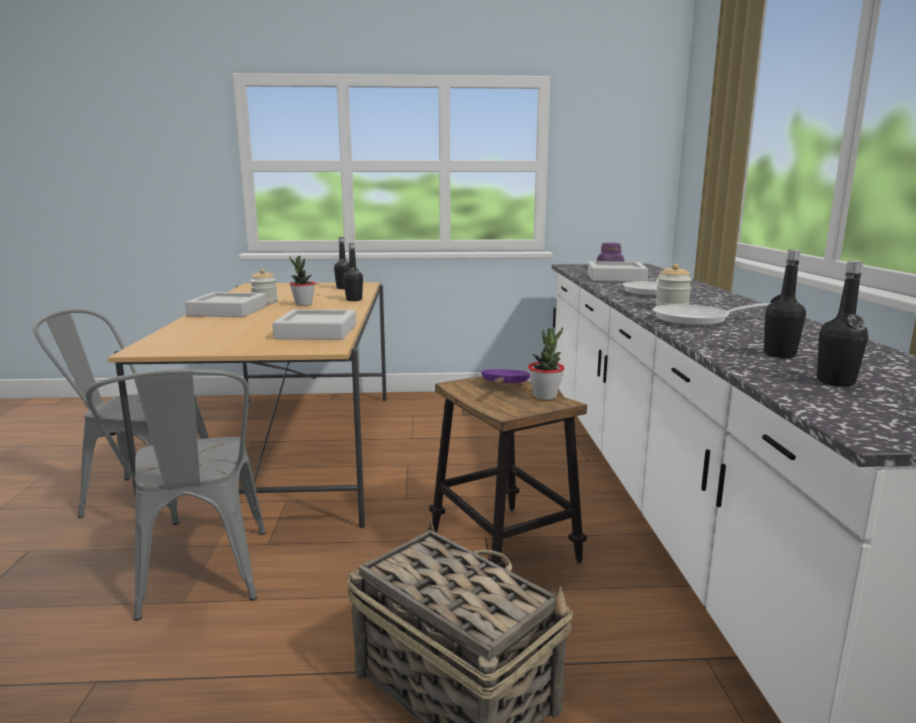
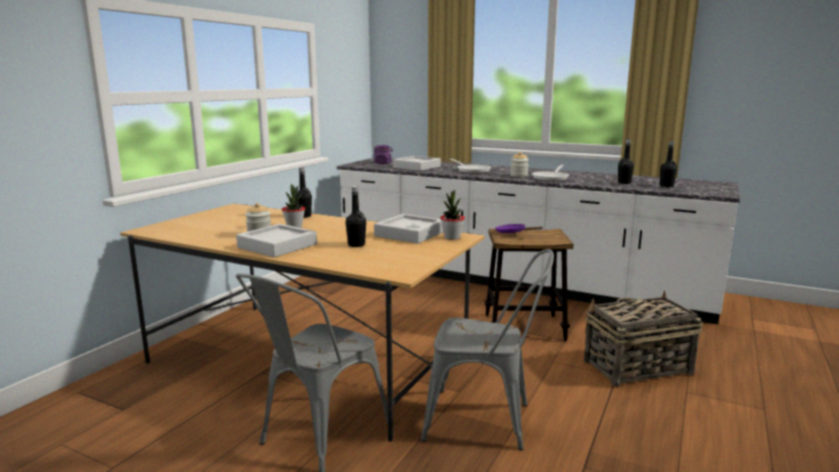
camera: 60 degrees left, 0 degrees up
(343, 288) = (240, 212): black bottle -> black bottle (356, 245)
(545, 396) = (539, 231): potted plant -> potted plant (452, 237)

